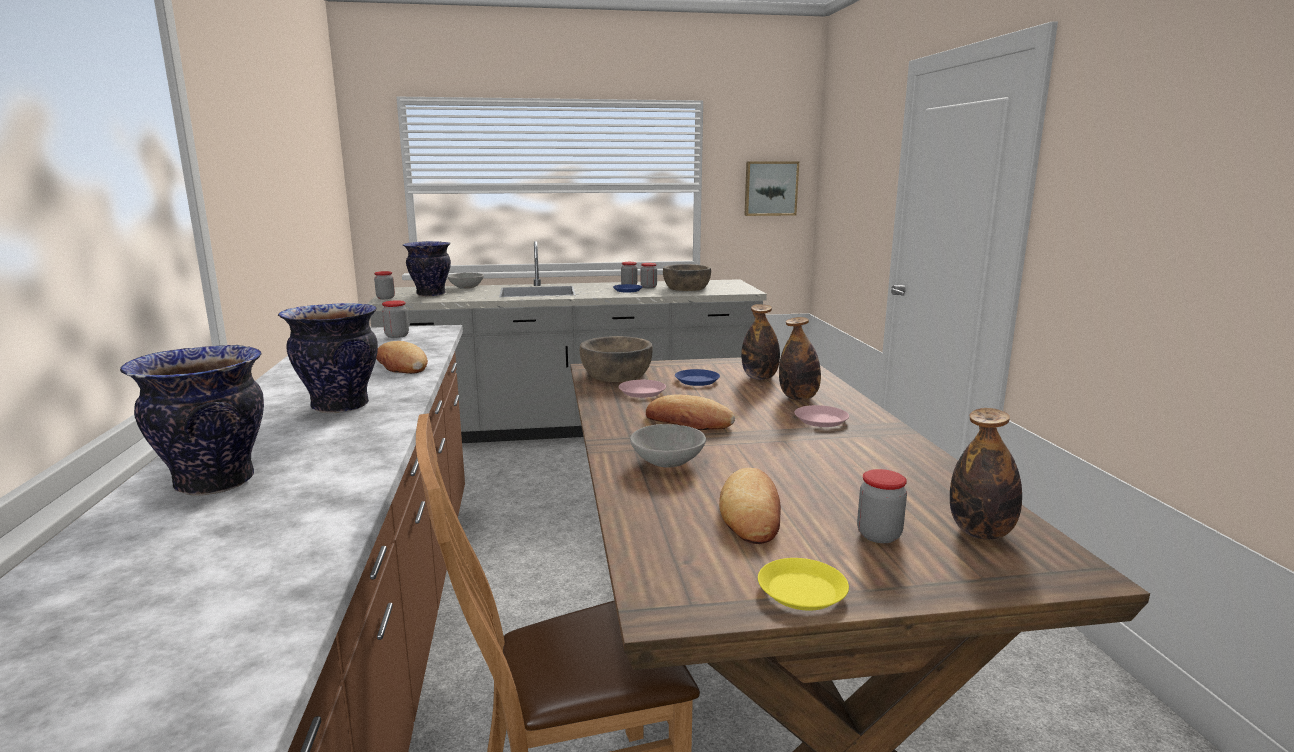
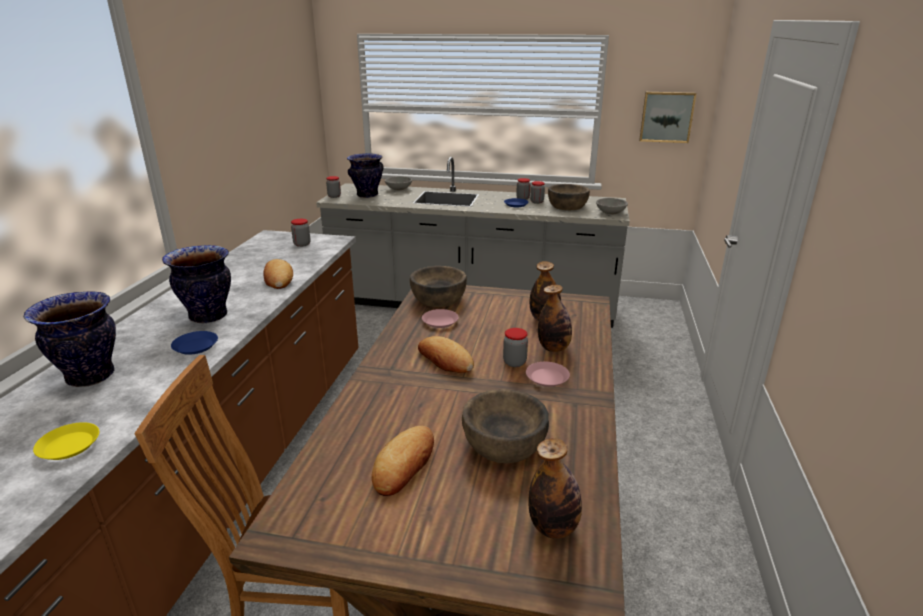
camera: 20 degrees right, 10 degrees up
(668, 462) = (394, 400): grey bowl -> grey bowl (611, 212)
(697, 381) = (491, 315): blue plate -> blue plate (195, 346)
(801, 591) = (370, 547): yellow plate -> yellow plate (68, 446)
(841, 476) = (504, 442): none -> brown bowl
(878, 535) = (473, 509): jar -> jar (514, 362)

